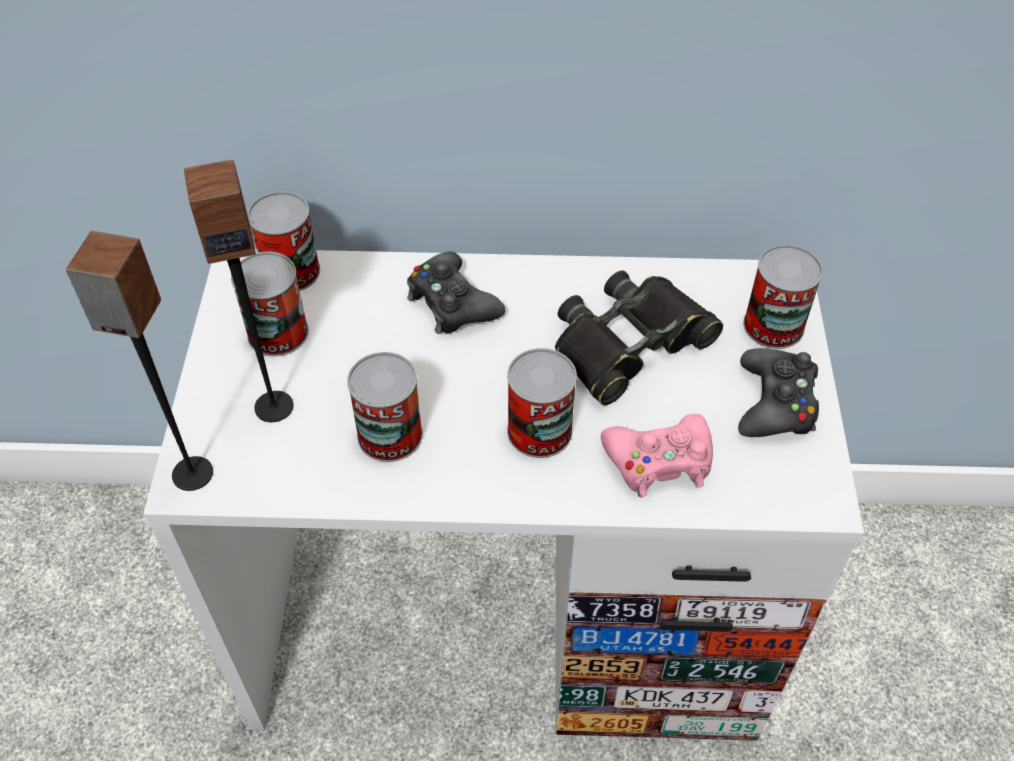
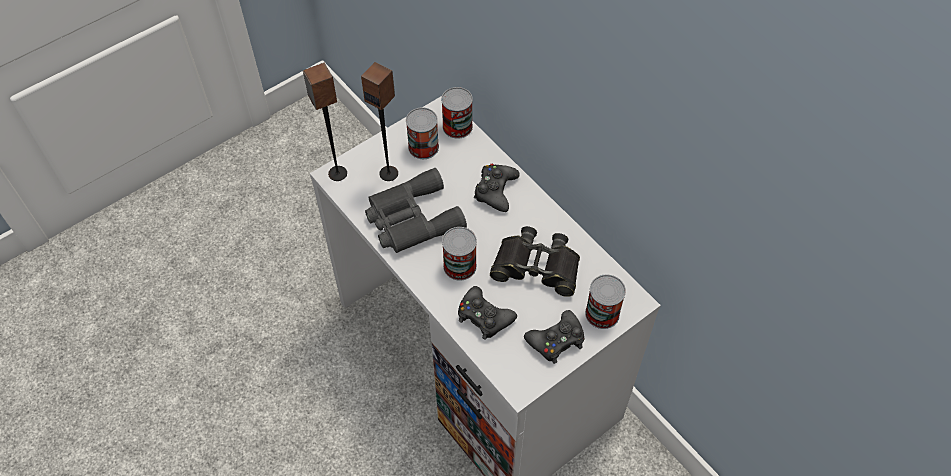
camera: 50 degrees right, 5 degrees up
(390, 435) = (411, 219): can -> grey binoculars
(659, 461) = (484, 317): pink game controller -> black game controller

